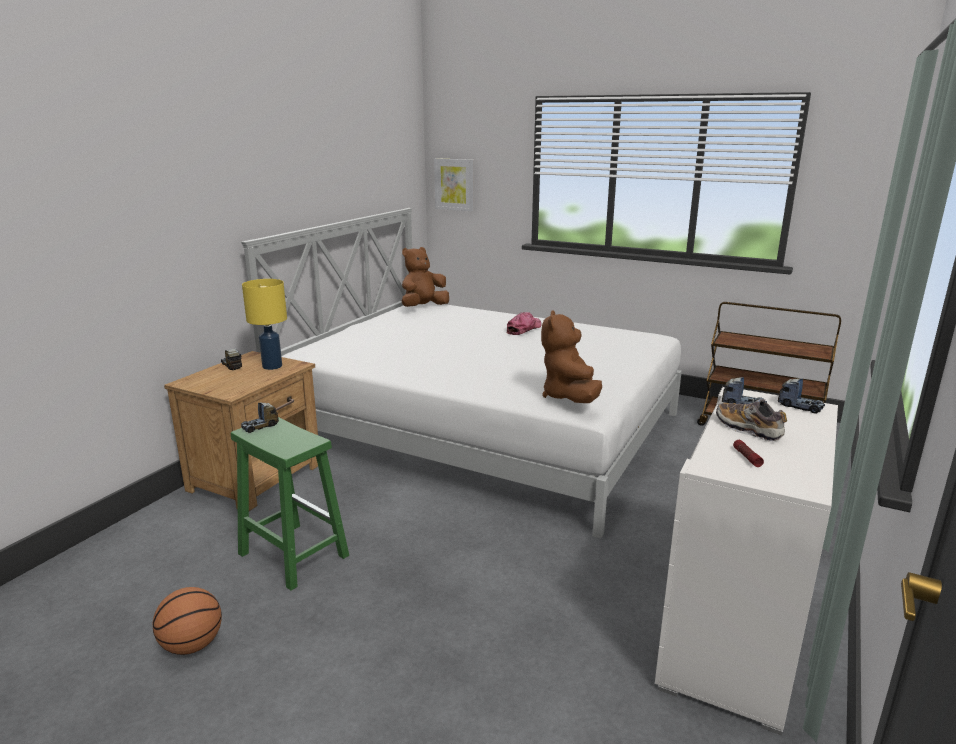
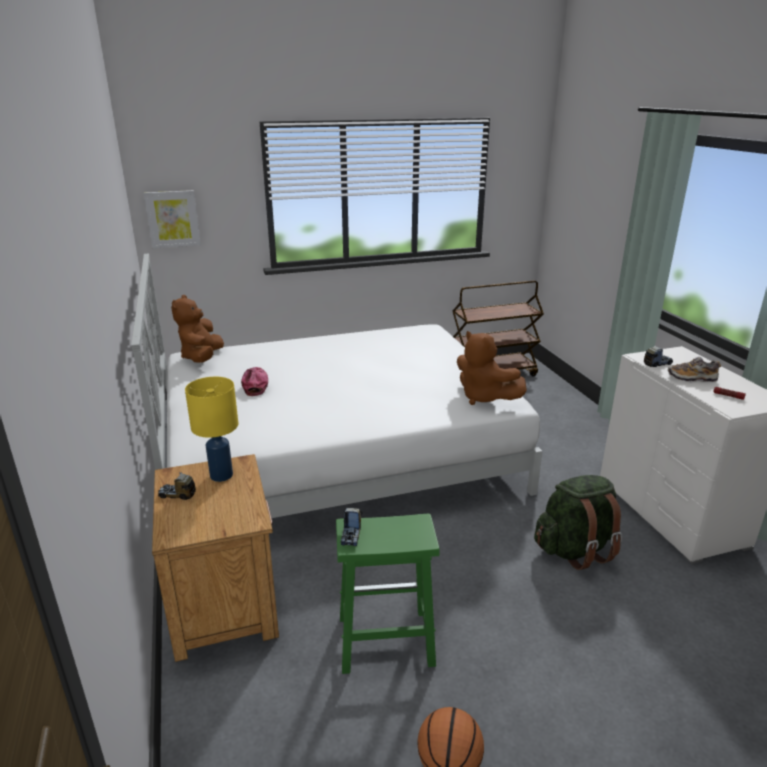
camera: 45 degrees left, 5 degrees up
(523, 329) = (336, 351): cap -> cap (255, 385)
(550, 597) = (575, 549): none -> green backpack
(800, 406) = (675, 354): toy truck -> none

